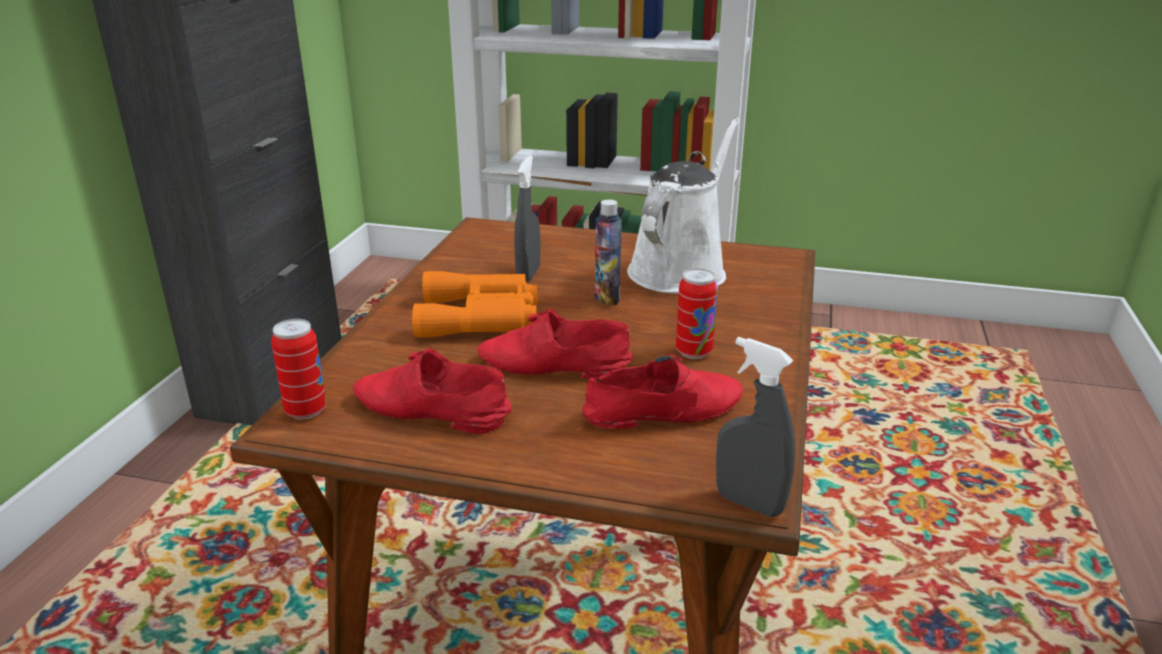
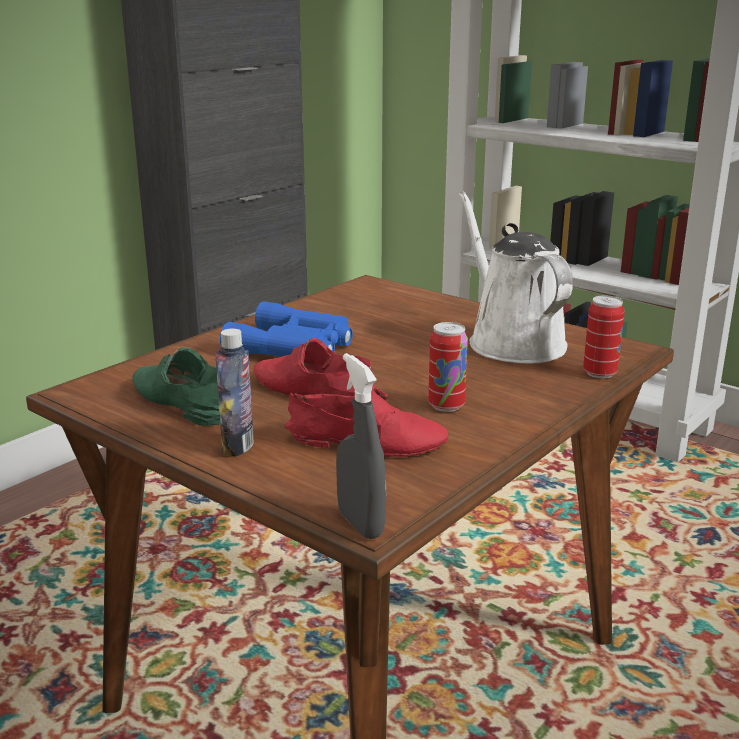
camera: 25 degrees right, 5 degrees down
(306, 410) = (95, 383): can -> can (599, 373)
(429, 410) = (181, 402): red shoe -> green shoe
(482, 317) = (294, 347): orange binoculars -> blue binoculars
(528, 274) = (367, 323): grey spray bottle -> none
(607, 297) = (416, 351): bottle -> bottle (238, 446)
(681, 269) = (511, 341): white watering can -> white watering can turned 75 degrees counterclockwise

